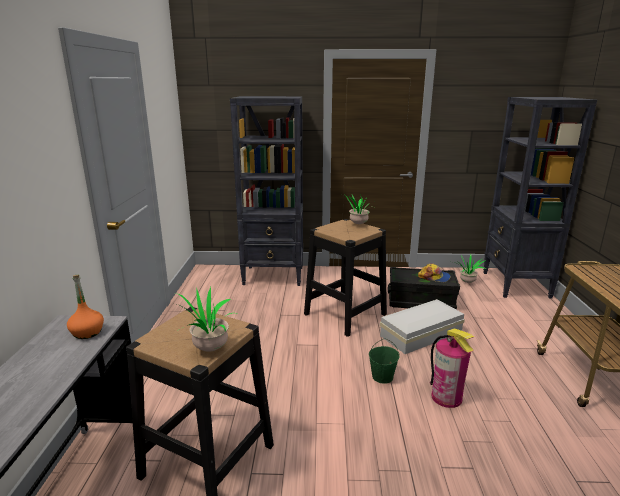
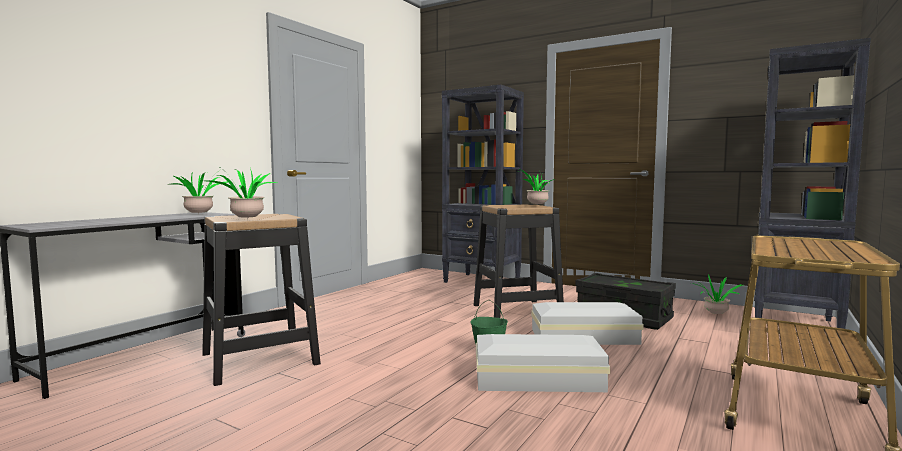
camera: 30 degrees right, 15 degrees down
(87, 332) = (200, 215): orange bottle -> potted plant
(434, 277) = (639, 284): cap -> none
(446, 397) = (540, 379): fire extinguisher -> white storage box

